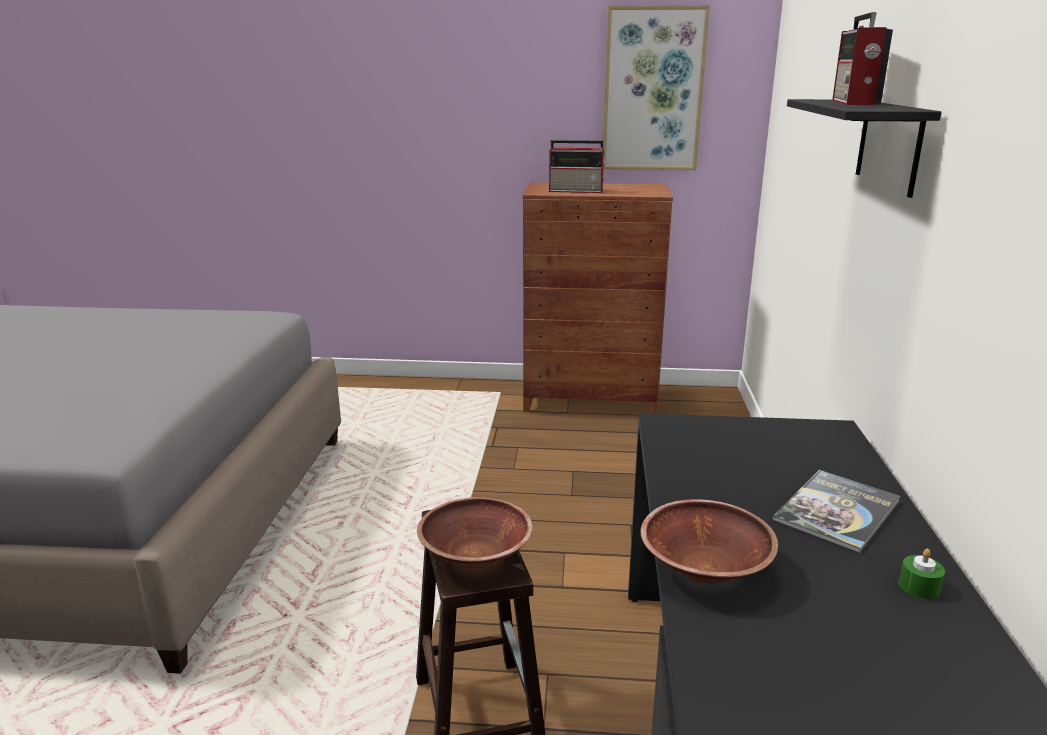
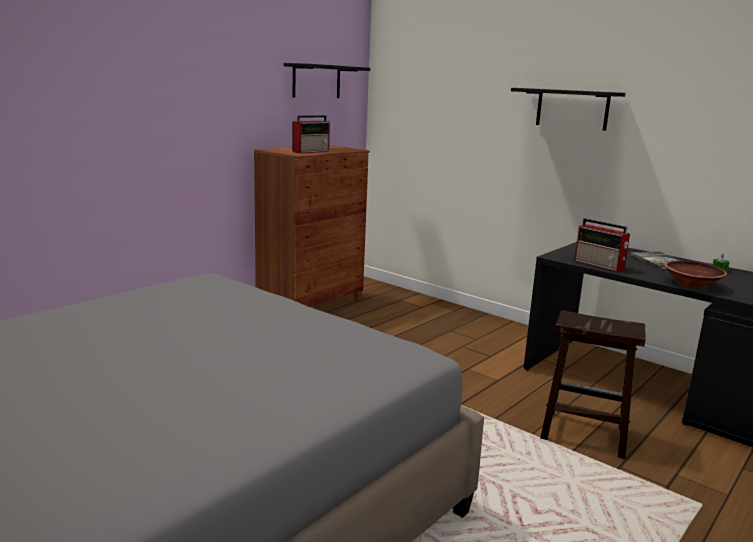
camera: 55 degrees left, 5 degrees down
(475, 557) = (613, 326): brown bowl -> none
(653, 90) = (316, 81): picture -> black shelf
(854, 103) = (561, 89): radio -> radio (600, 265)

